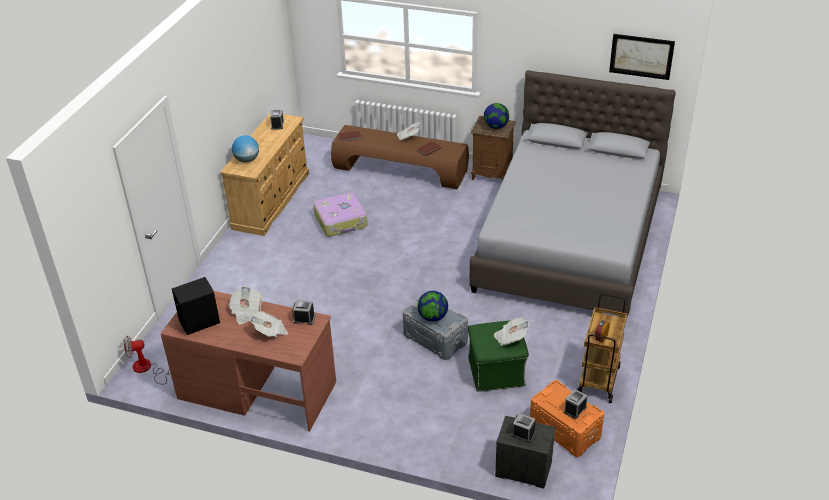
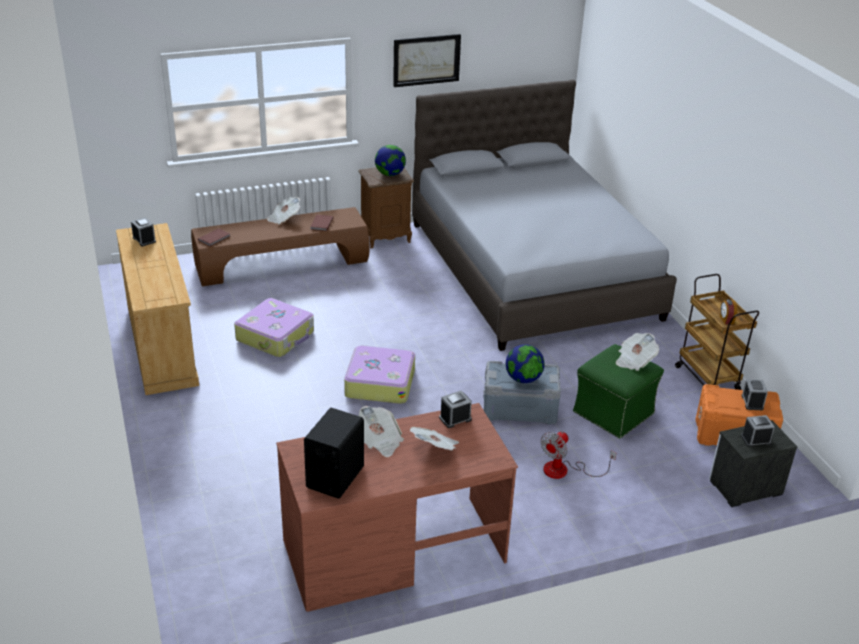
camera: 40 degrees left, 5 degrees down
(146, 369) = (223, 599): fan -> fan (564, 470)
(247, 160) = (153, 287): globe -> none
(367, 280) = (379, 383): none -> suitcase
(641, 56) = (535, 50): picture -> picture (426, 60)

